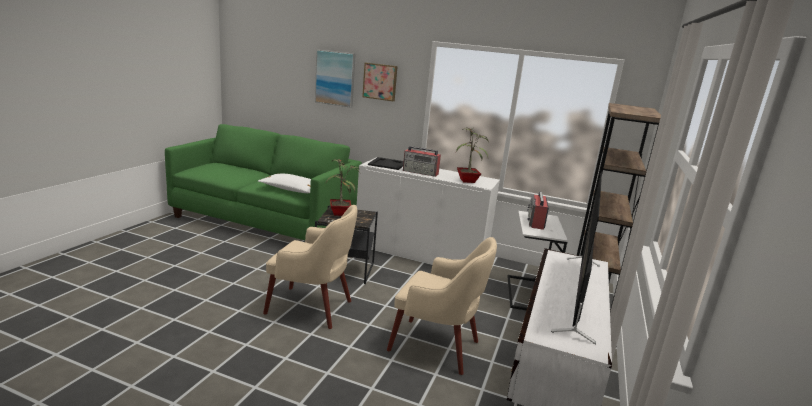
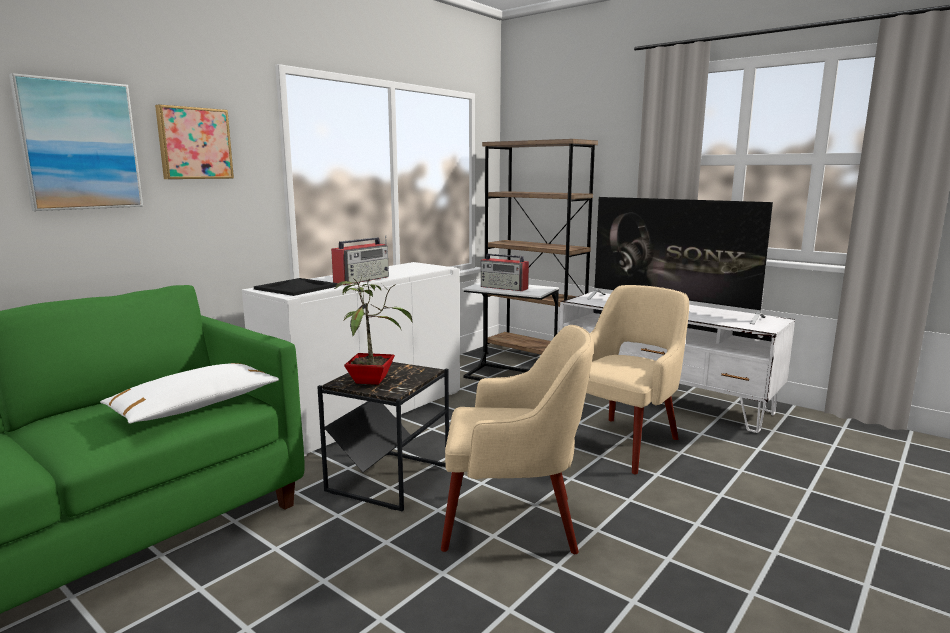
camera: 70 degrees left, 5 degrees down
(311, 308) = (514, 522): beige armchair -> beige armchair turned 60 degrees clockwise
(468, 181) = (417, 269): potted plant -> none

